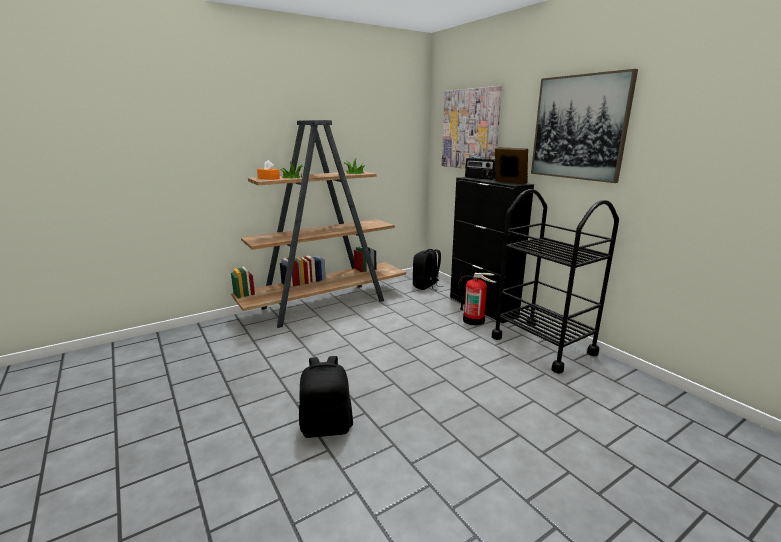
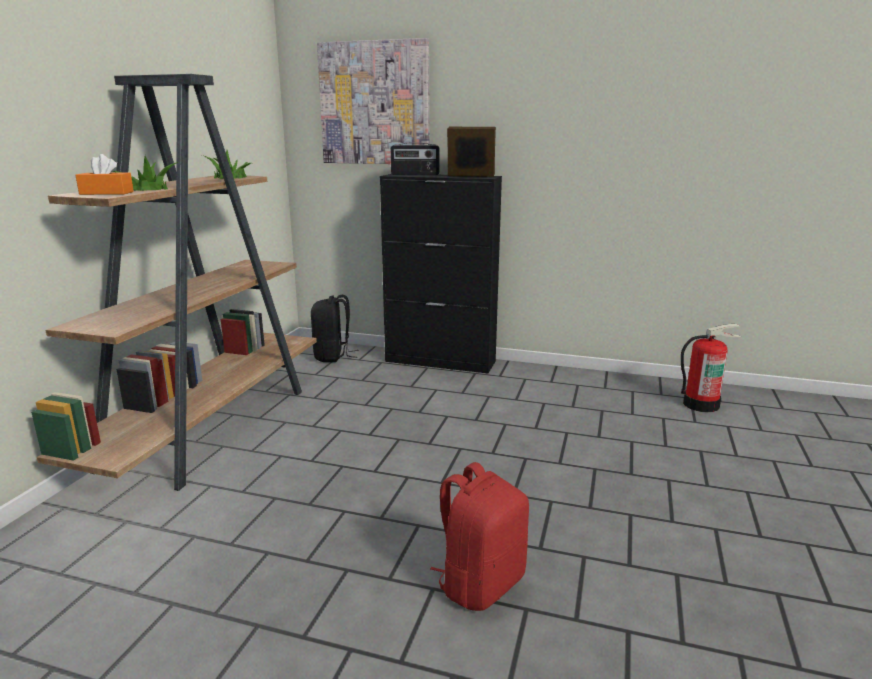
camera: 40 degrees left, 0 degrees up
(327, 427) = (480, 583): black backpack -> red backpack
(474, 320) = (454, 380): fire extinguisher -> fire extinguisher (701, 404)
(542, 345) = (559, 383): black cart -> none
(579, 128) = (559, 98): picture -> none

